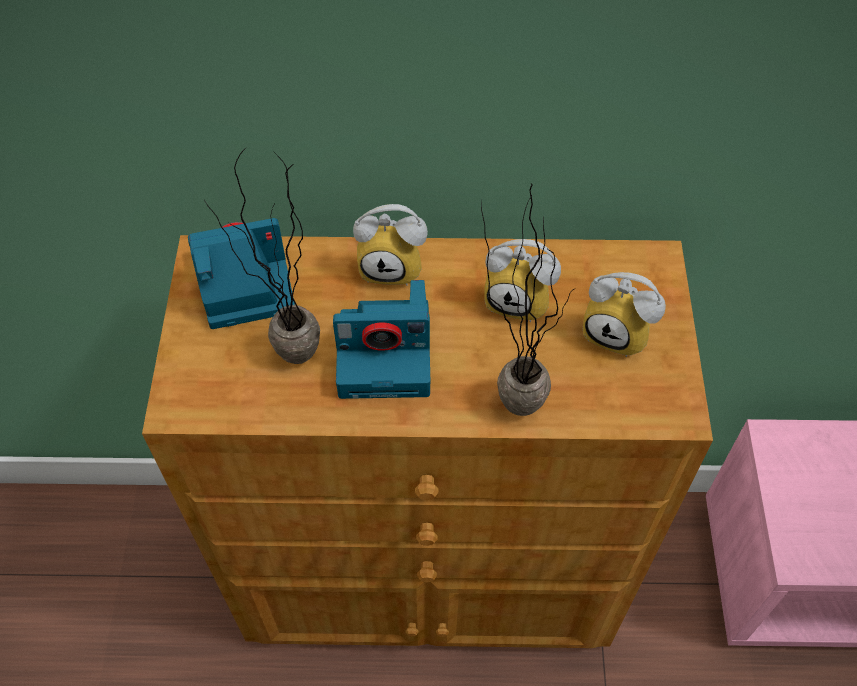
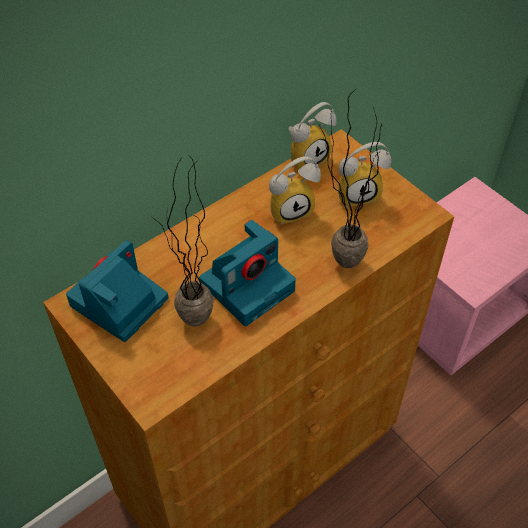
camera: 40 degrees left, 5 degrees down
(393, 266) = (201, 236): alarm clock -> alarm clock (307, 157)

